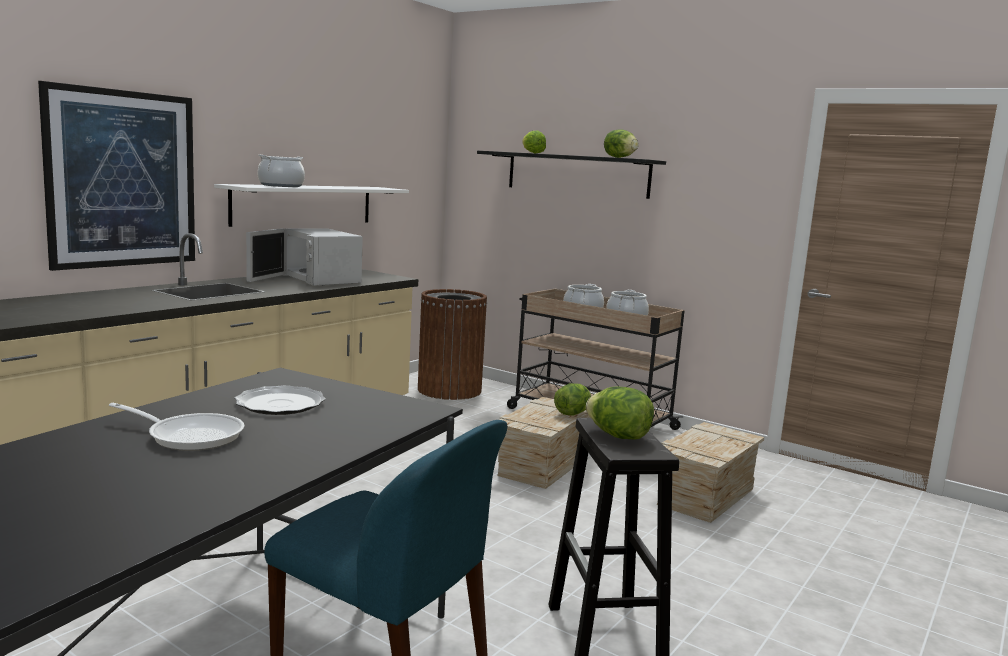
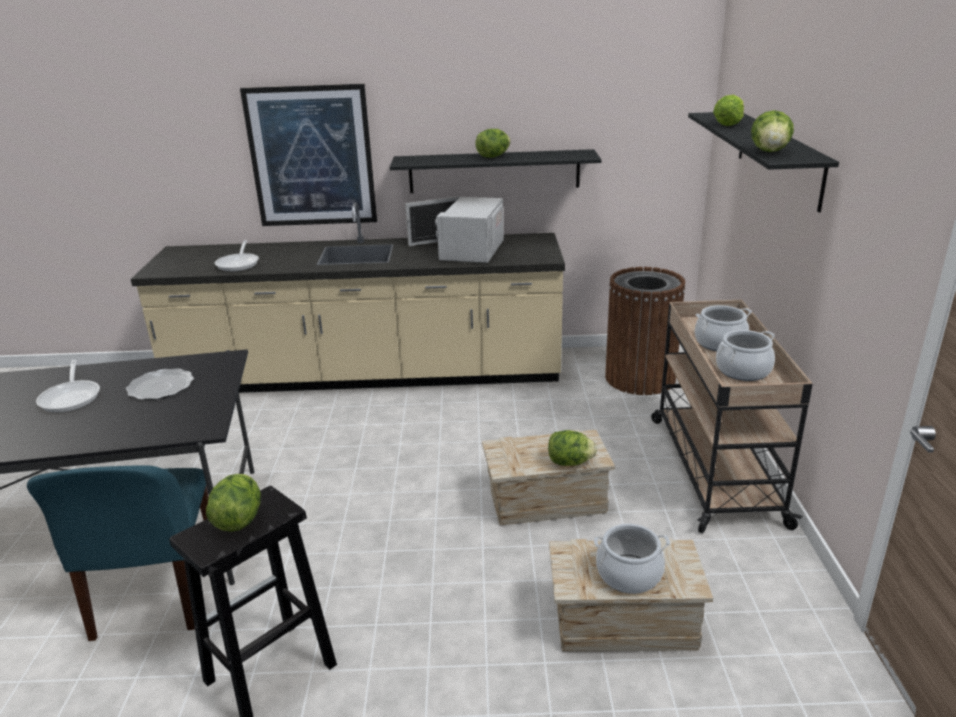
camera: 55 degrees right, 15 degrees up
(82, 309) = (239, 264): none -> frying pan
(281, 186) = (447, 159): cooking pot -> cooking pot (629, 574)
(304, 205) = (494, 171): white shelf -> black shelf
(317, 186) = (493, 156): none -> lettuce

